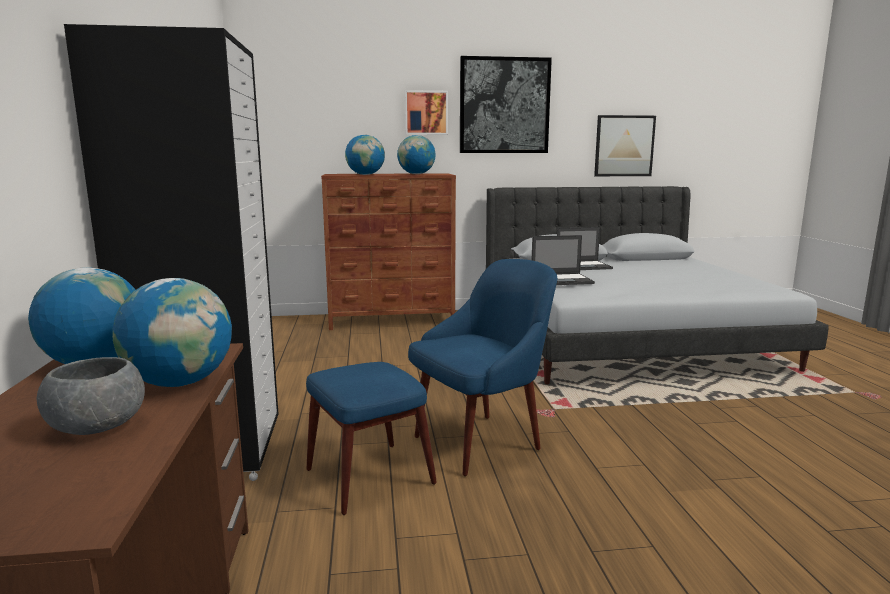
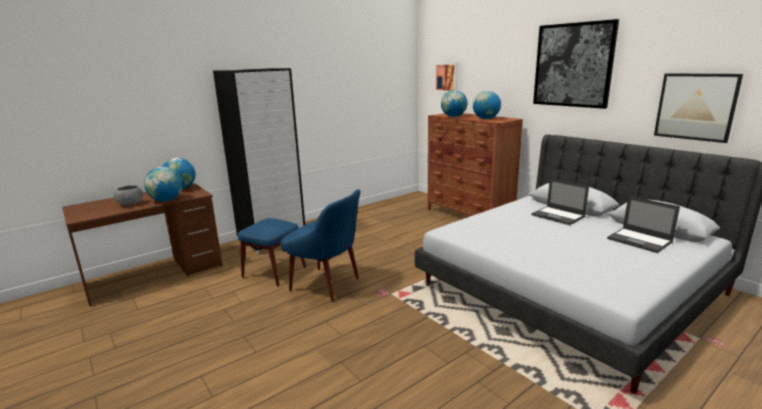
camera: 60 degrees right, 5 degrees up
(426, 113) = (514, 71): picture -> picture (447, 77)
(562, 280) = (486, 218): laptop -> laptop (640, 240)

